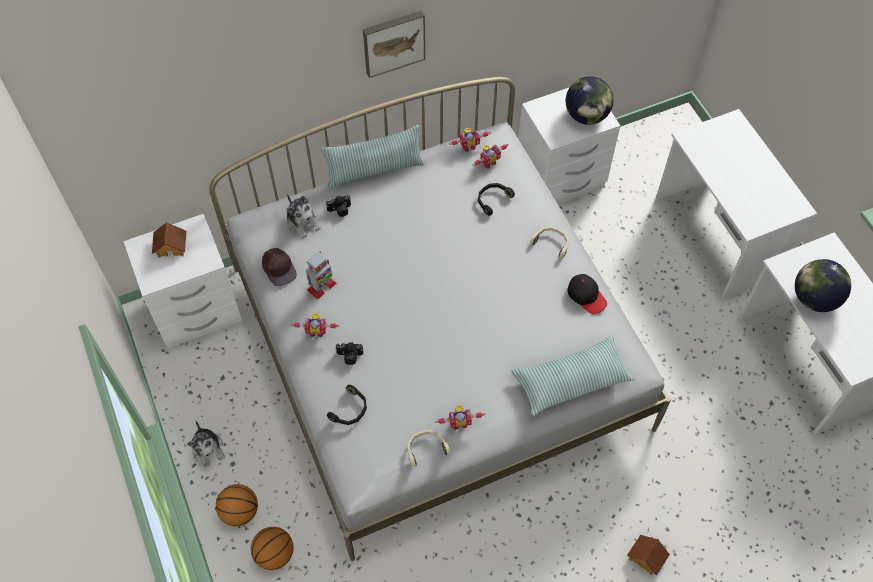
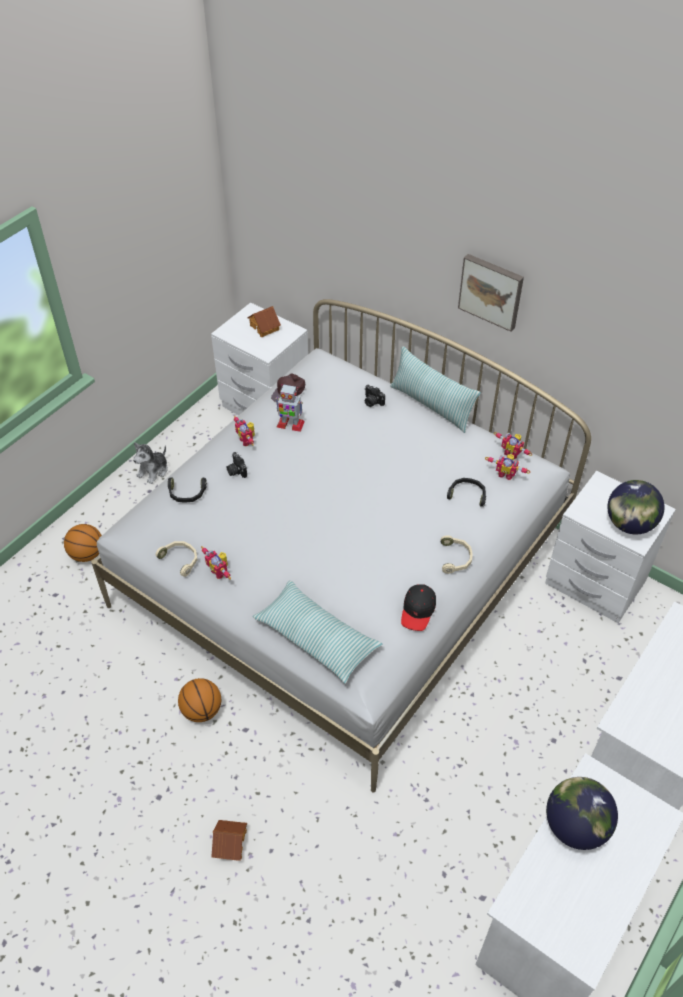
camera: 60 degrees right, 10 degrees down
(240, 511) = (111, 515): basketball -> basketball (202, 710)
(302, 222) = (343, 386): plush toy -> none

